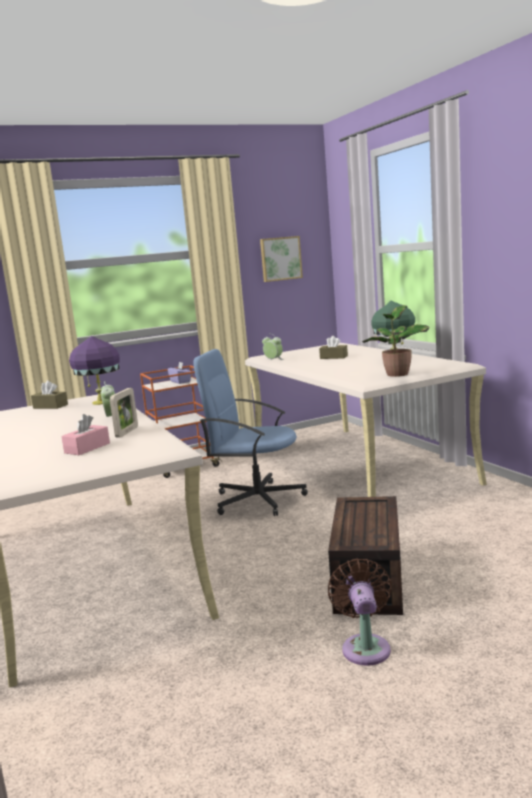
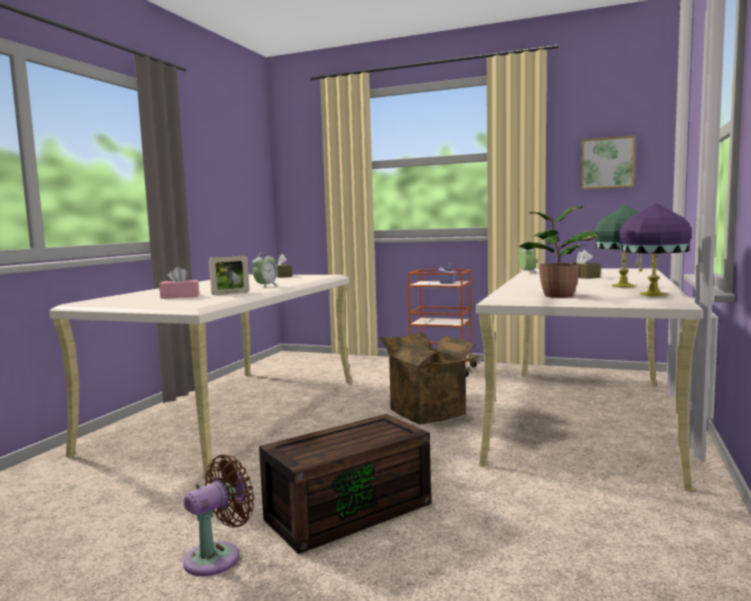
camera: 45 degrees right, 5 degrees down
(101, 402) = (308, 278): purple table lamp -> purple table lamp (653, 294)
(257, 499) = (431, 411): blue office chair -> cardboard box

